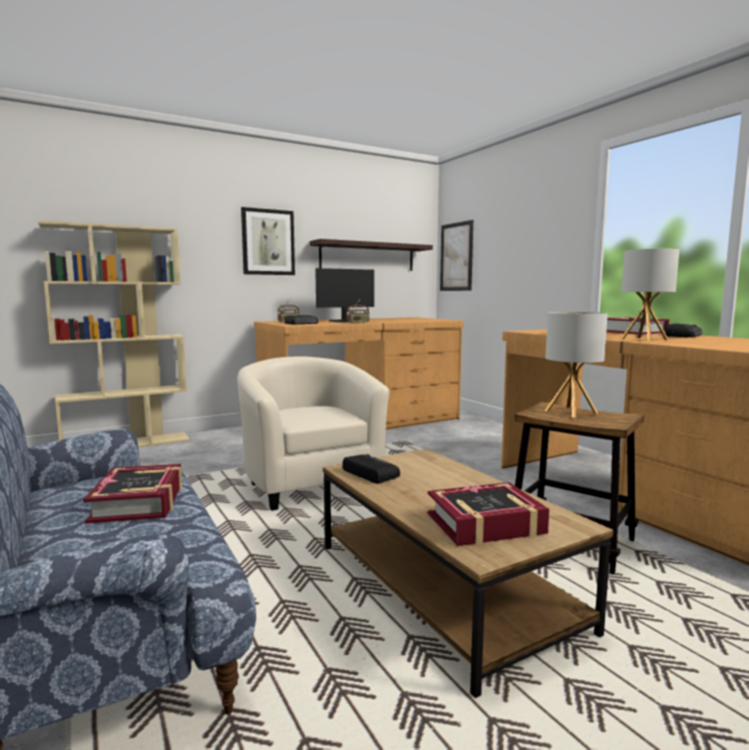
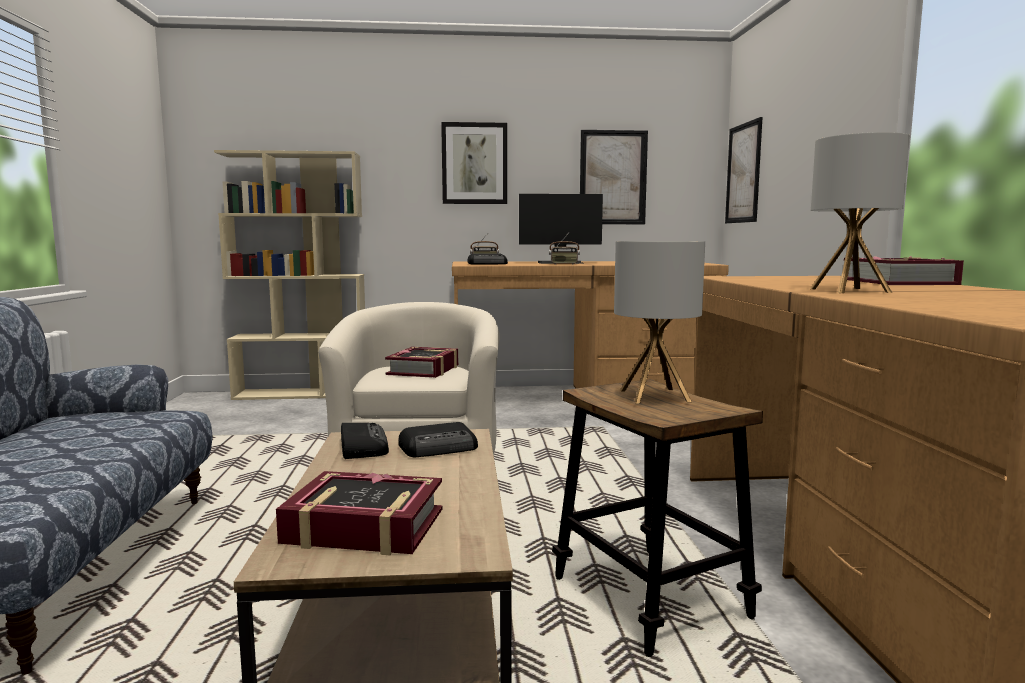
camera: 25 degrees right, 0 degrees up
(139, 502) = (92, 439): book -> book (424, 370)
(367, 256) = (613, 177): shelf -> picture
(682, 335) = (966, 289): radio -> radio (440, 448)

